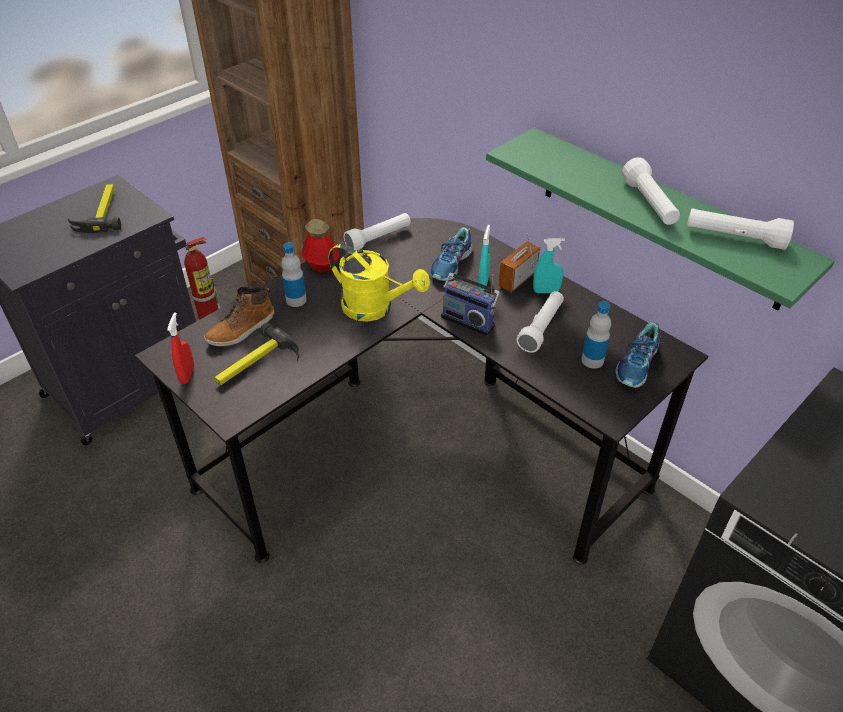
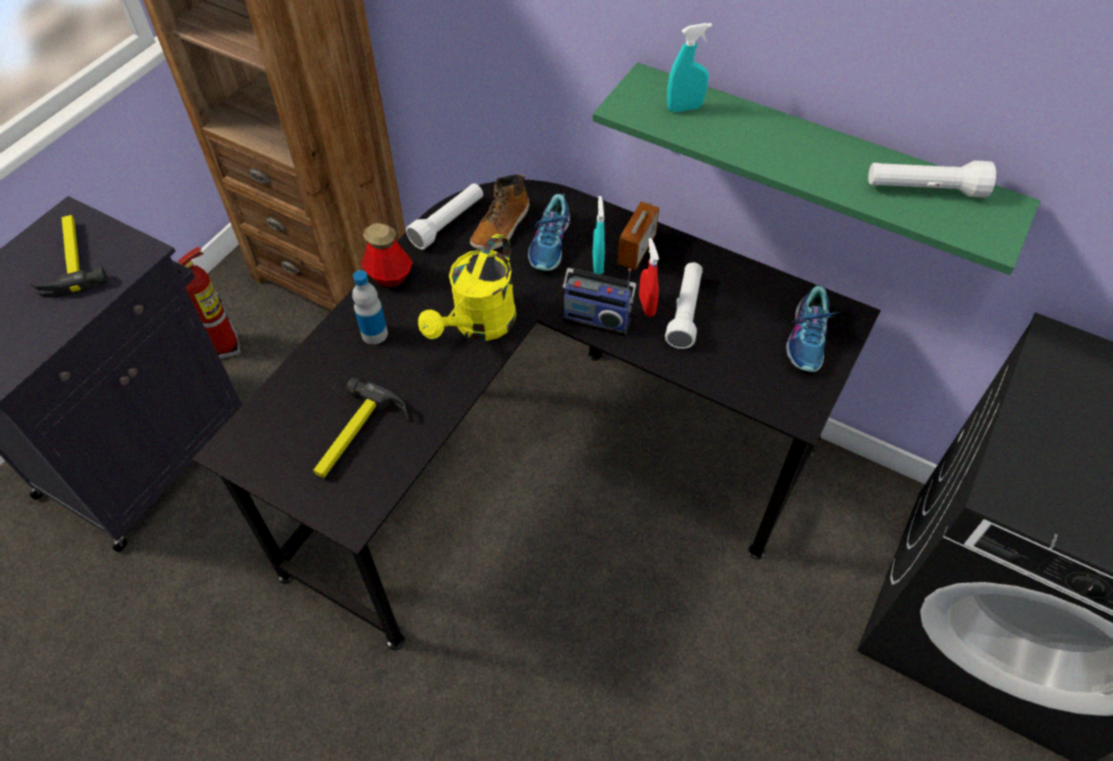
camera: 15 degrees left, 10 degrees up
(187, 375) = (273, 472): red spray bottle -> red spray bottle (646, 306)
(242, 330) = (320, 391): boot -> boot (501, 227)
(375, 309) = (478, 326): yellow watering can -> yellow watering can turned 105 degrees clockwise
(546, 291) = (675, 260): turquoise spray bottle -> turquoise spray bottle (684, 108)
(592, 360) = (756, 344): bottle -> none
(649, 204) = (813, 157): white flashlight -> none

